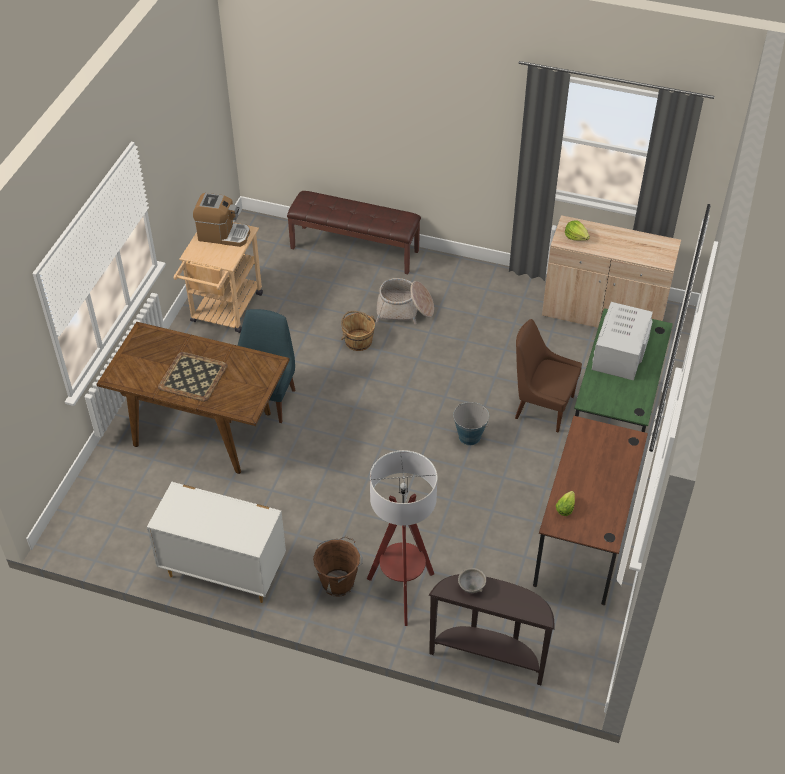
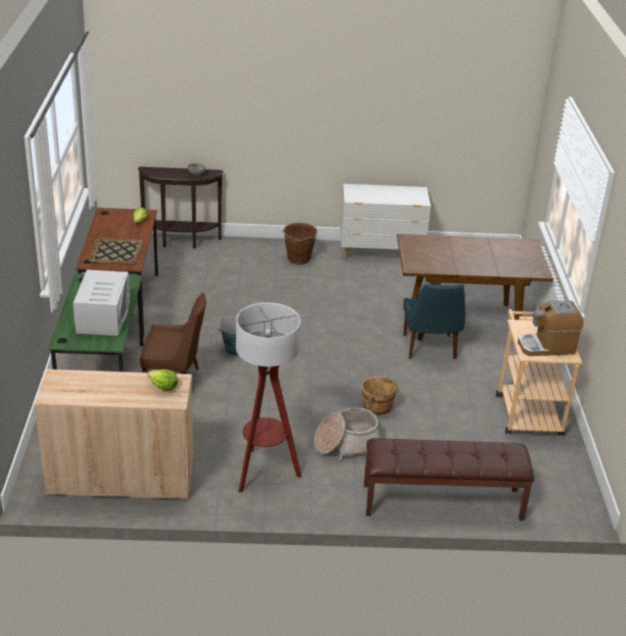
camera: 160 degrees right, 15 degrees down
(193, 376) = (468, 251): tray -> tray (115, 252)
(402, 592) = (251, 260): floor lamp -> floor lamp (263, 472)

